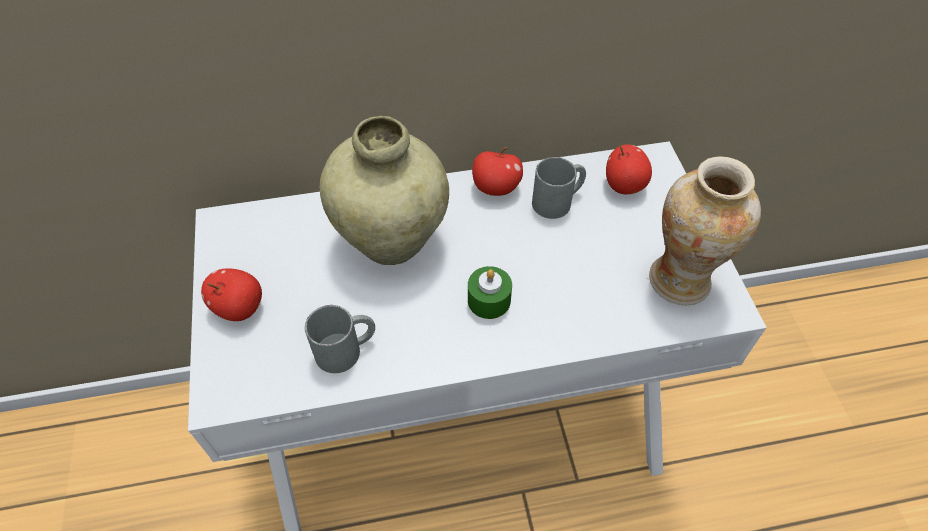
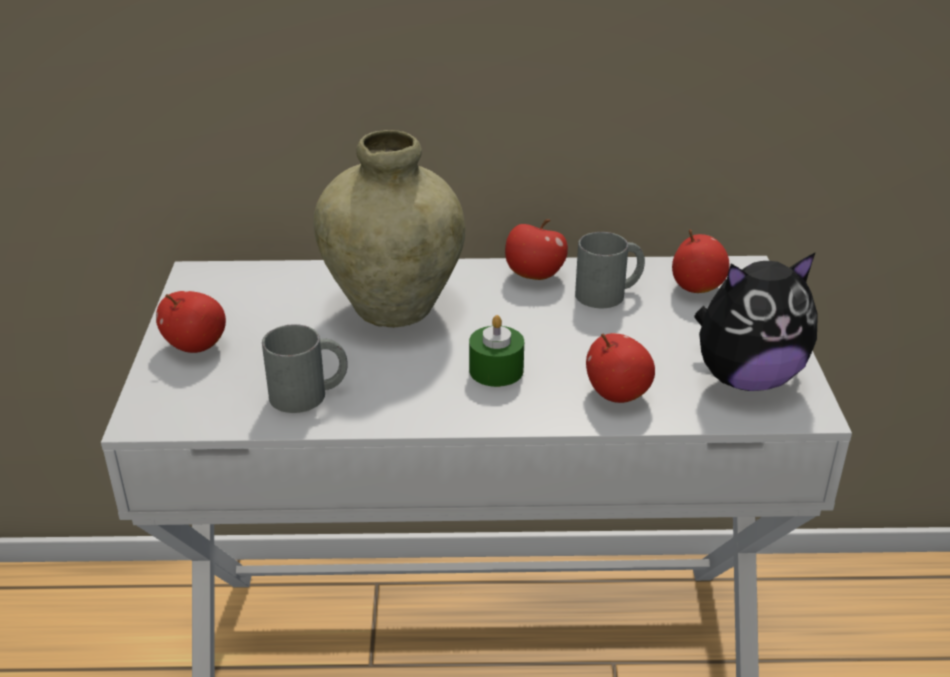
camera: 10 degrees right, 20 degrees down
(587, 312) = (617, 394): none -> apple
(680, 281) = (746, 378): vase -> plush toy

